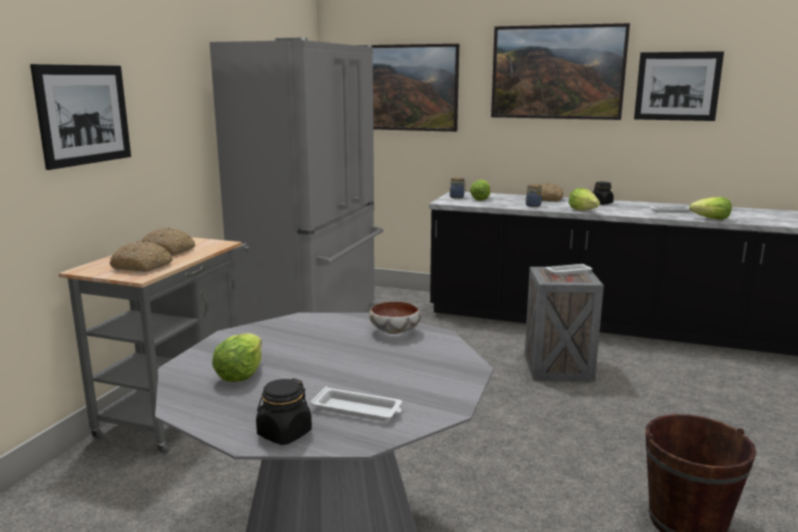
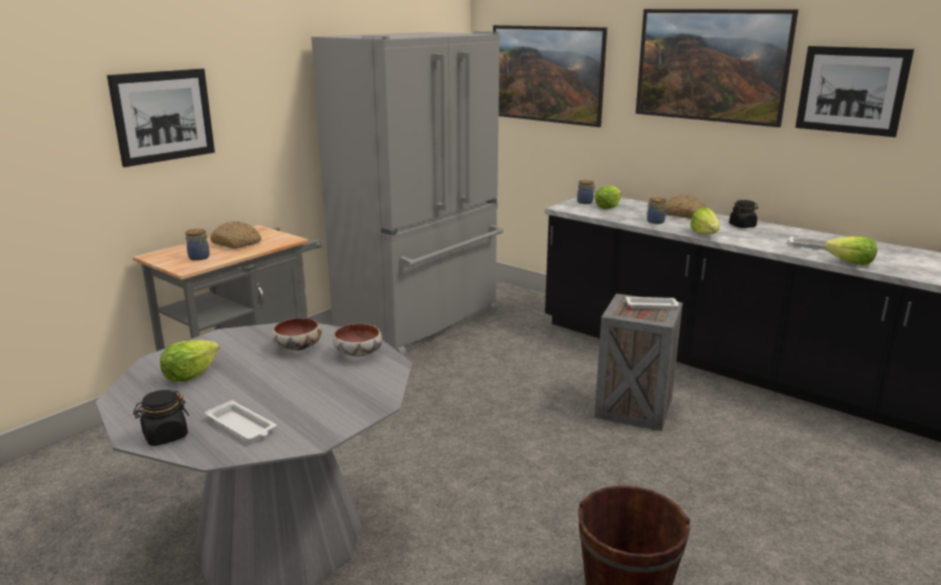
camera: 20 degrees right, 5 degrees up
(143, 266) = (199, 258): bread -> jar
(327, 335) = (298, 348): none -> bowl

